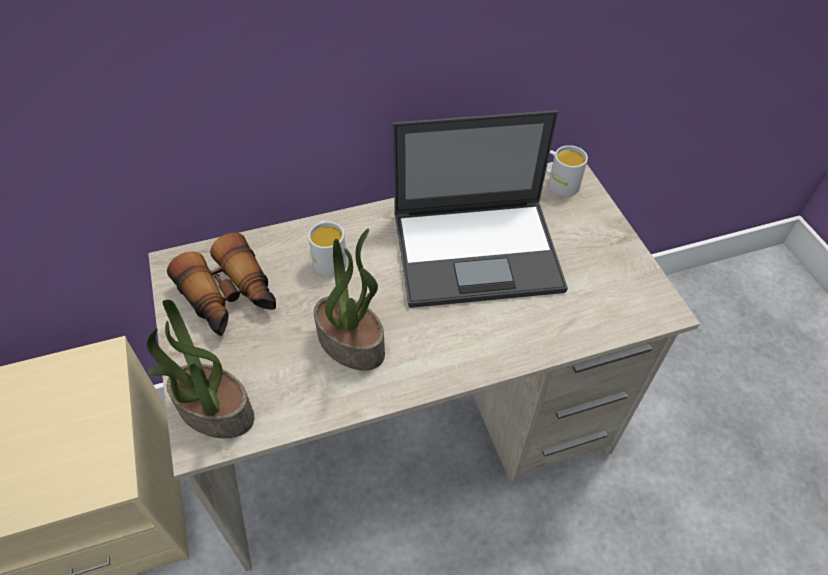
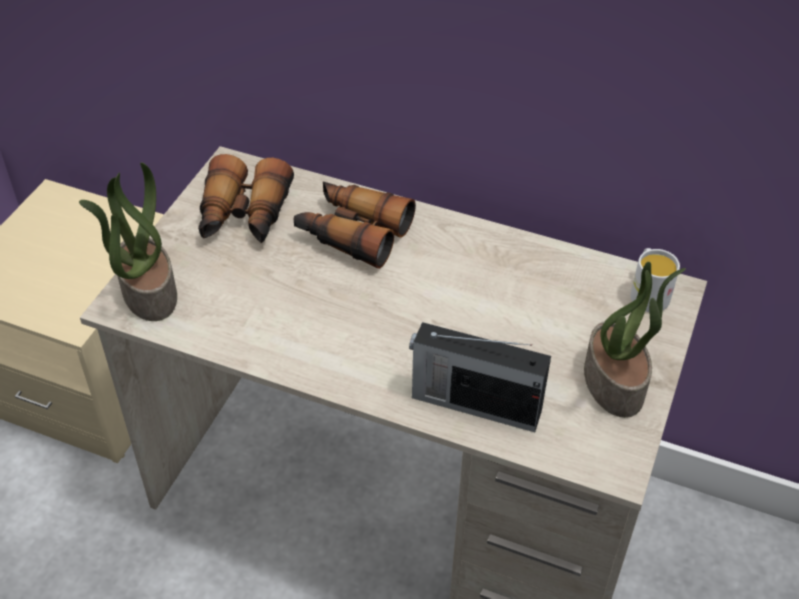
camera: 40 degrees right, 5 degrees down
(329, 259) = (352, 232): white mug -> binoculars
(352, 343) = (299, 310): potted plant -> potted plant (615, 383)
(479, 251) = (492, 305): laptop -> none
(541, 328) = (473, 403): none -> radio

